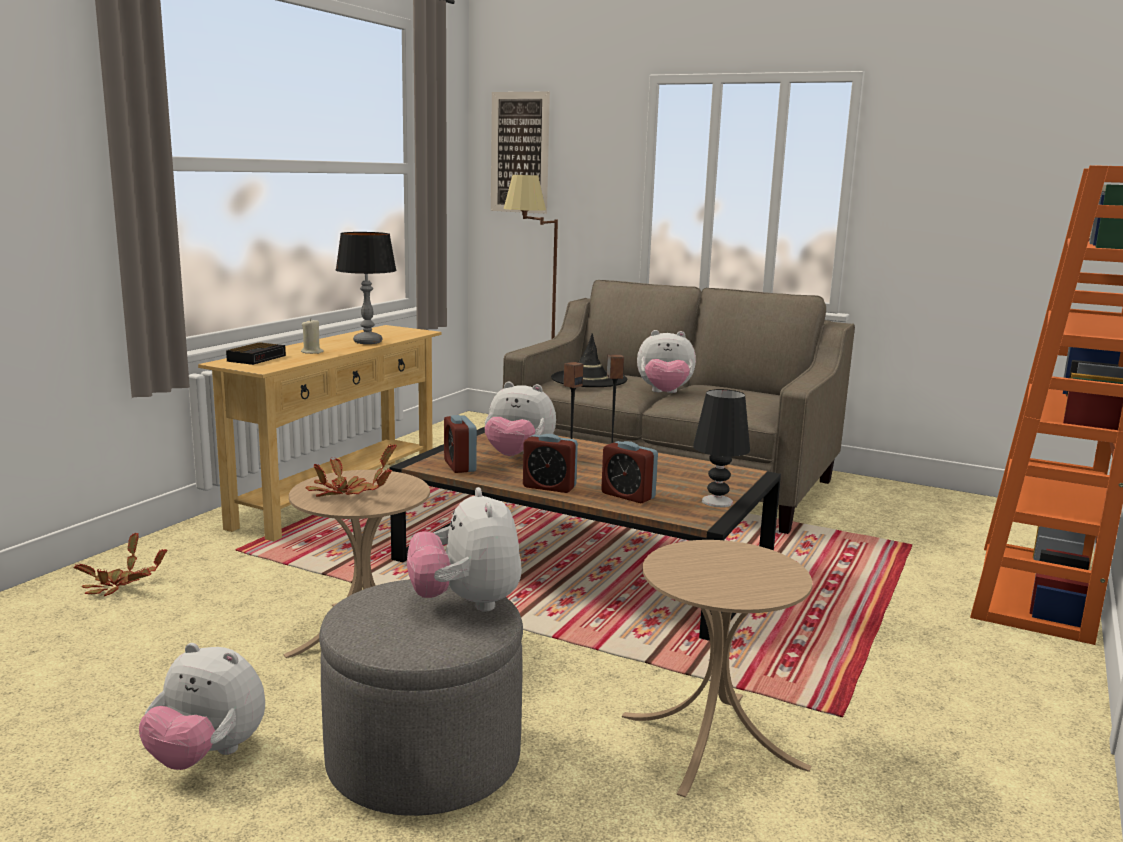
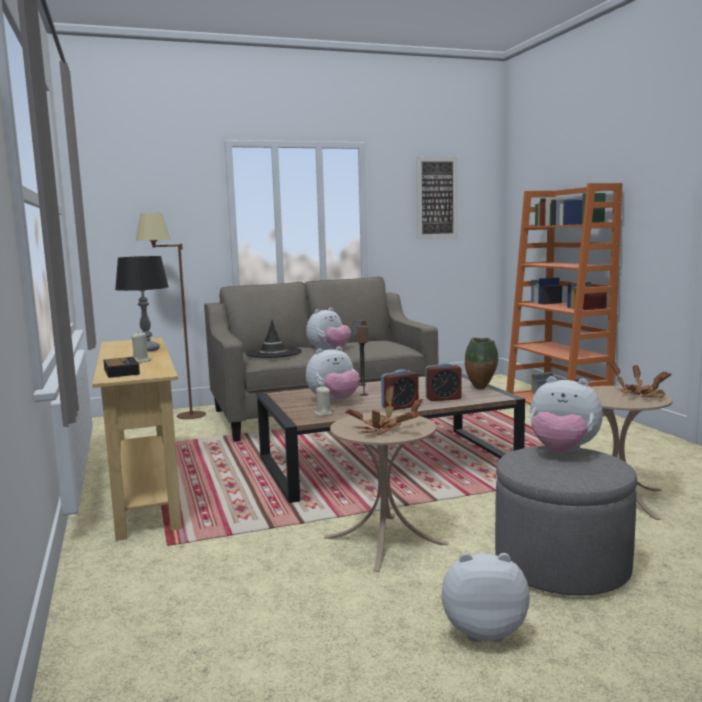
camera: 45 degrees left, 5 degrees down
(118, 585) = (141, 605): potted plant -> potted plant (641, 394)
(207, 756) = (483, 630): plush toy -> plush toy turned 150 degrees counterclockwise
(460, 466) = (323, 414): alarm clock -> beige candle
(519, 153) = (118, 198): picture -> picture (437, 198)
(717, 502) = (481, 389): black table lamp -> vase

